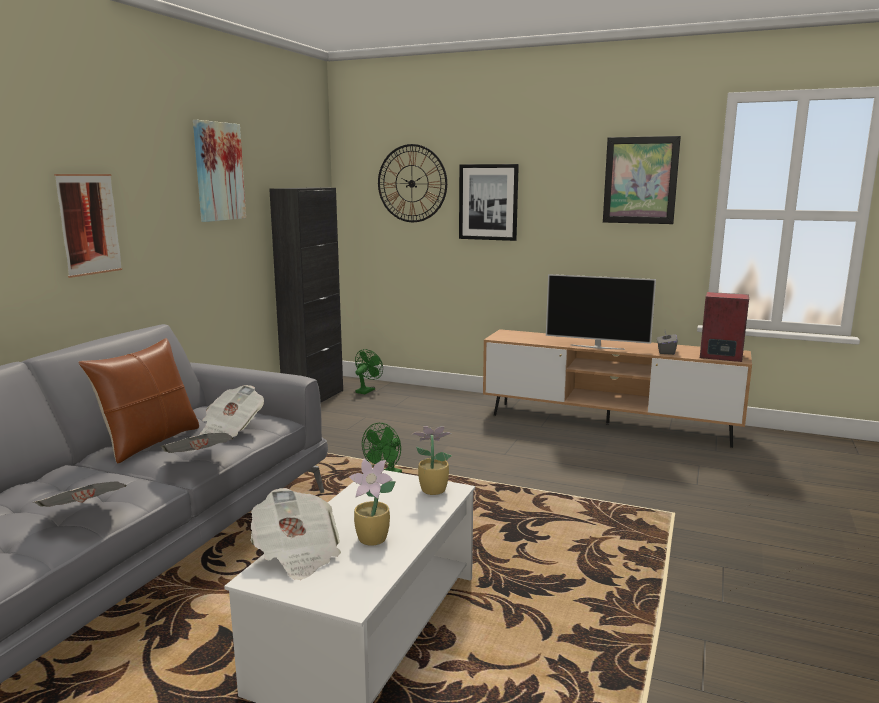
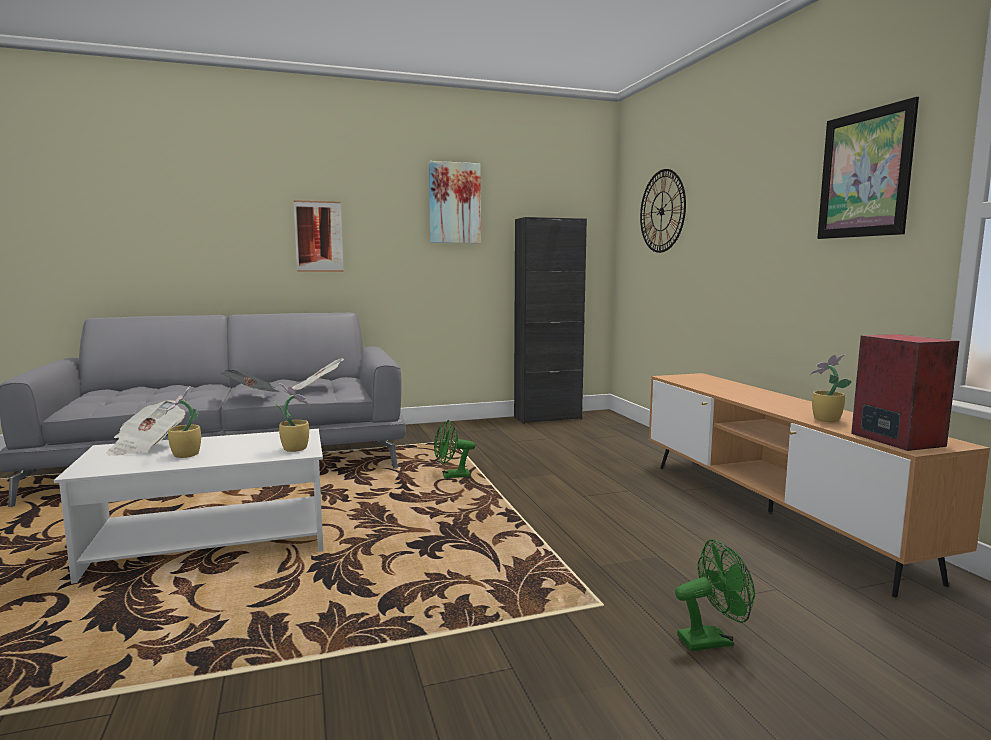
camera: 50 degrees right, 5 degrees down
(84, 515) = (148, 400): newspaper -> none
(149, 442) = (273, 384): brown pillow -> none
(367, 390) = (601, 423): green fan -> green fan (712, 640)
(488, 202) = (715, 224): picture -> none
(597, 347) = (747, 400): television -> none
(665, 351) = (825, 420): grey tissue box -> potted plant

